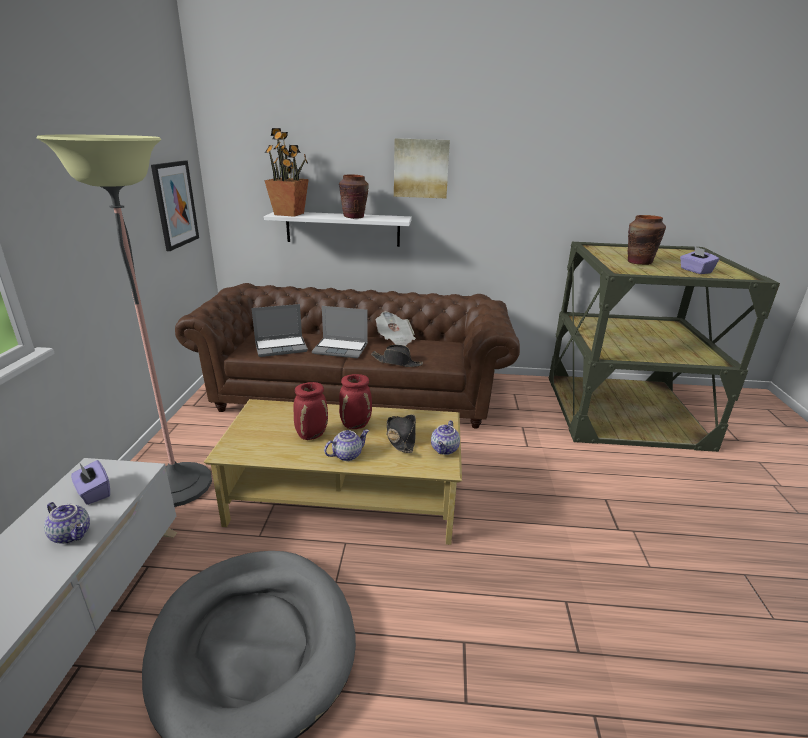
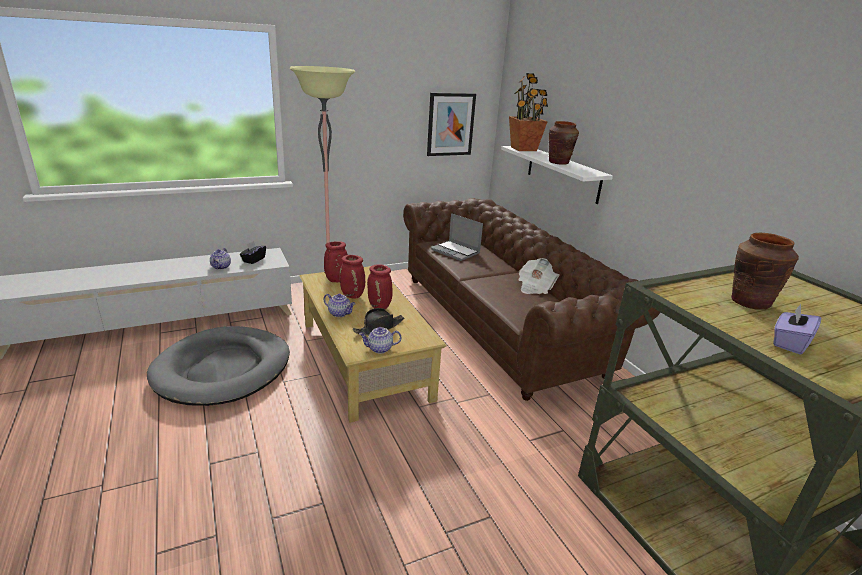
camera: 60 degrees right, 0 degrees up
(94, 492) = (253, 260): purple tissue box -> black tissue box
(257, 436) = (336, 280): none -> red vase
(341, 349) = (484, 271): laptop -> none
(397, 362) = (492, 297): black hat -> none
(421, 168) = (630, 126): picture -> none

